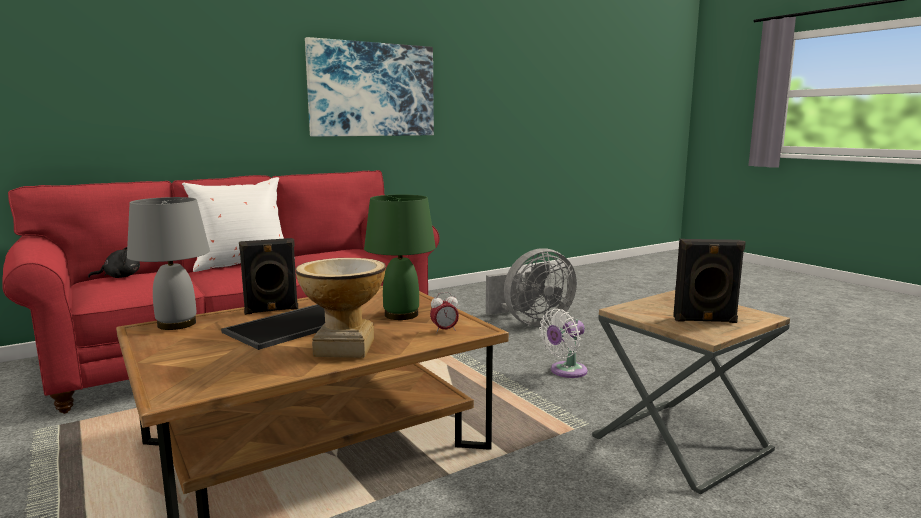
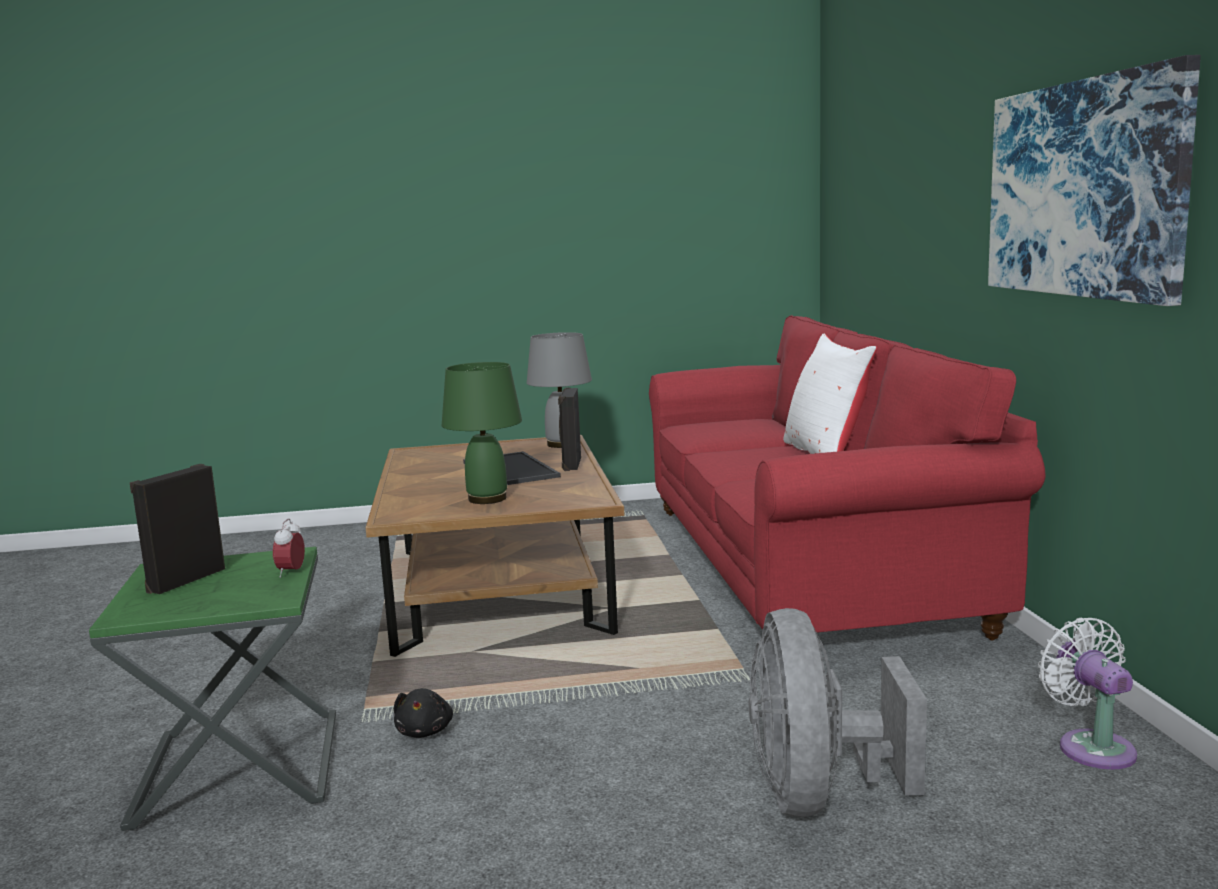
camera: 115 degrees right, 0 degrees up
(119, 277) = (759, 422): black plush toy -> black plush toy (425, 731)
(344, 347) = (424, 479): vase -> none
(444, 330) = (413, 508): alarm clock -> alarm clock (291, 572)
(565, 371) = (527, 756): white fan -> white fan (1092, 746)
(681, 444) = (239, 769): brown side table -> green side table

